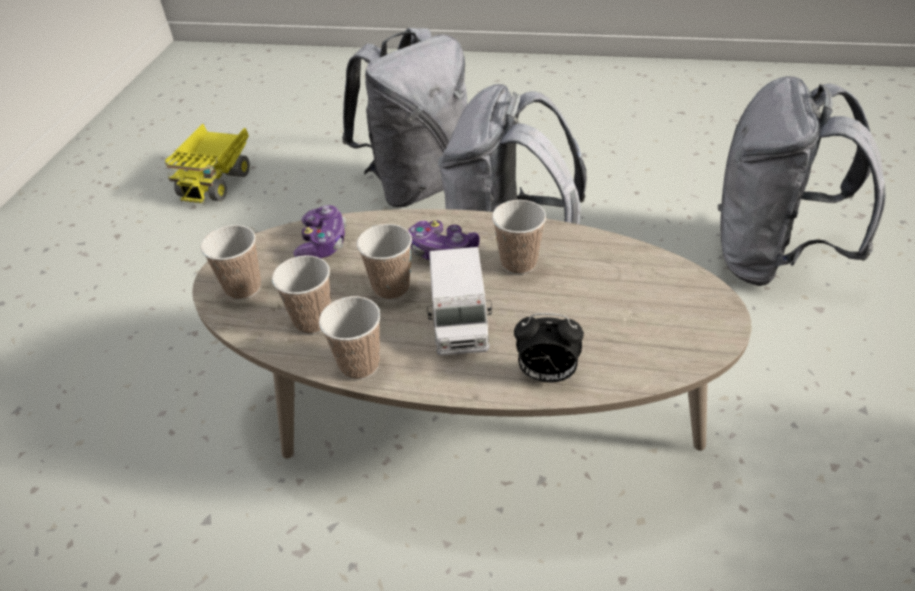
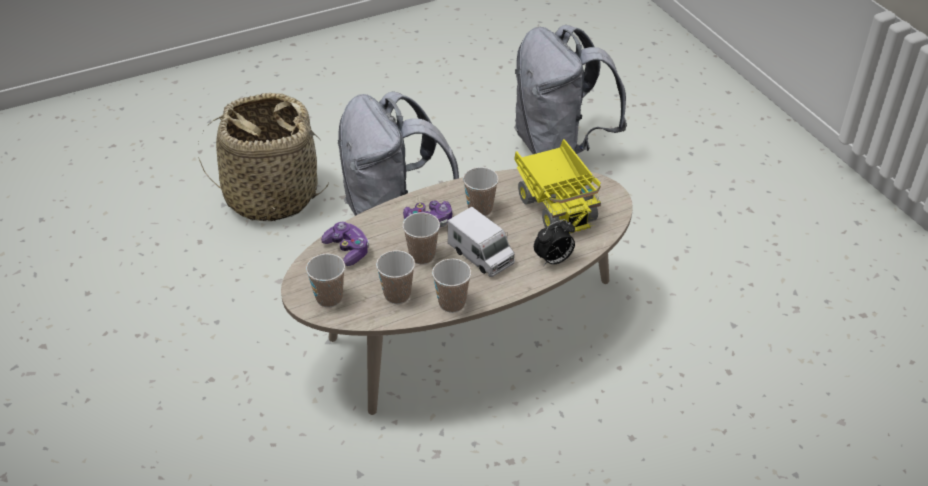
camera: 40 degrees left, 0 degrees up
(217, 181) = (84, 263): toy truck -> toy truck (556, 205)
(418, 185) = (271, 196): grey backpack -> basket

